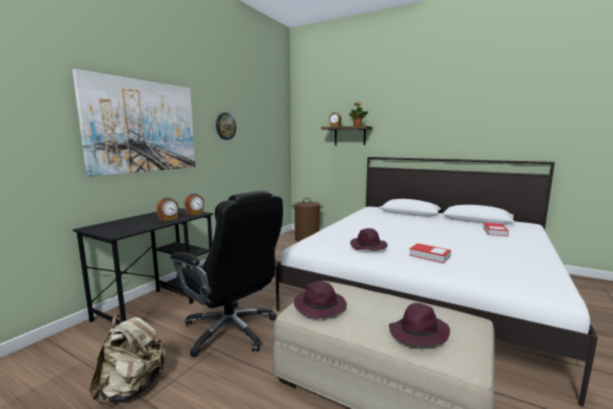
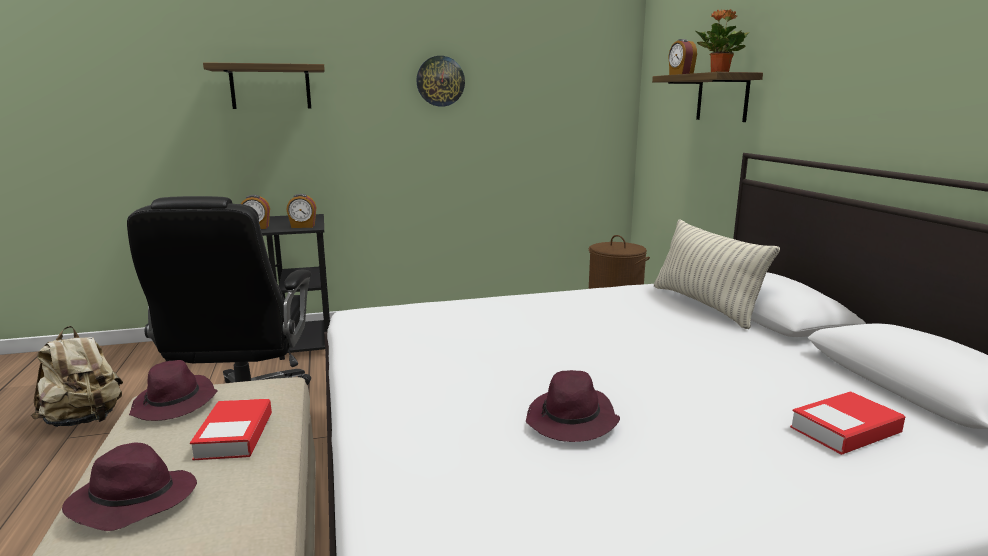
camera: 45 degrees right, 5 degrees up
(143, 127) = (270, 87): picture -> shelf
(368, 246) = (425, 346): purple hat -> purple hat (572, 421)
(390, 214) = (704, 305): none -> pillow
(429, 256) = (468, 405): book -> book (234, 435)

